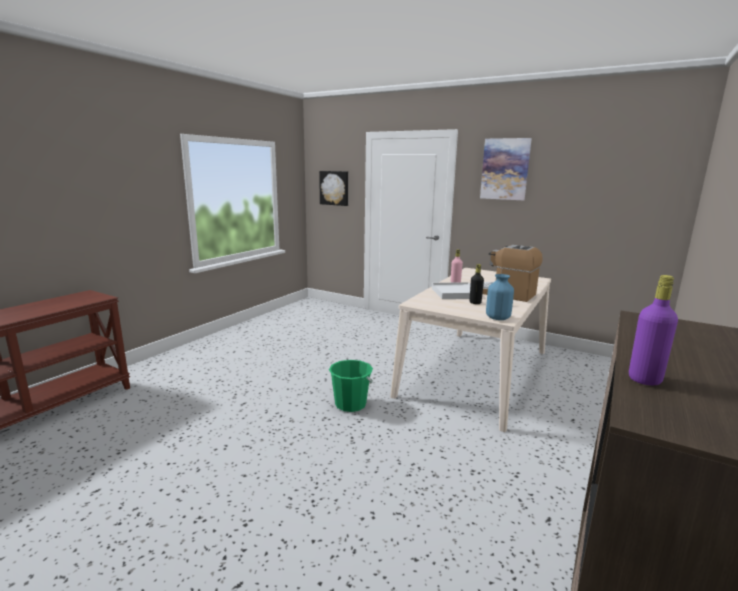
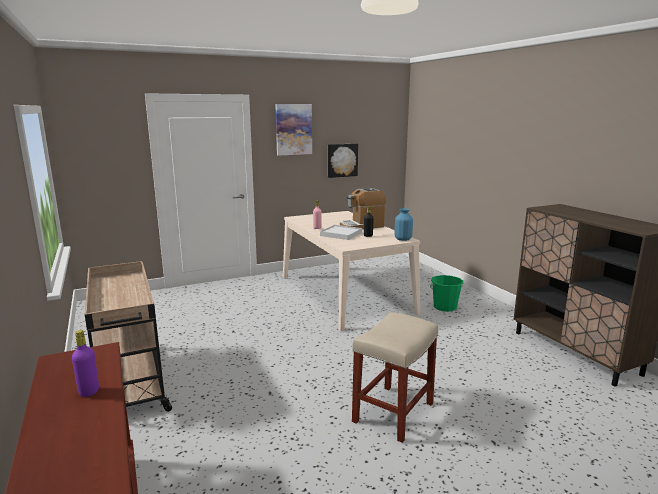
camera: 55 degrees left, 0 degrees up
(220, 351) = (131, 382): none -> beige cart
(254, 481) = (393, 413): none -> beige stool
(334, 188) = (105, 159): picture -> picture (342, 160)
(350, 404) = (332, 348): green bucket -> green bucket (445, 307)
(644, 379) = (609, 224): purple bottle -> purple bottle (89, 392)

